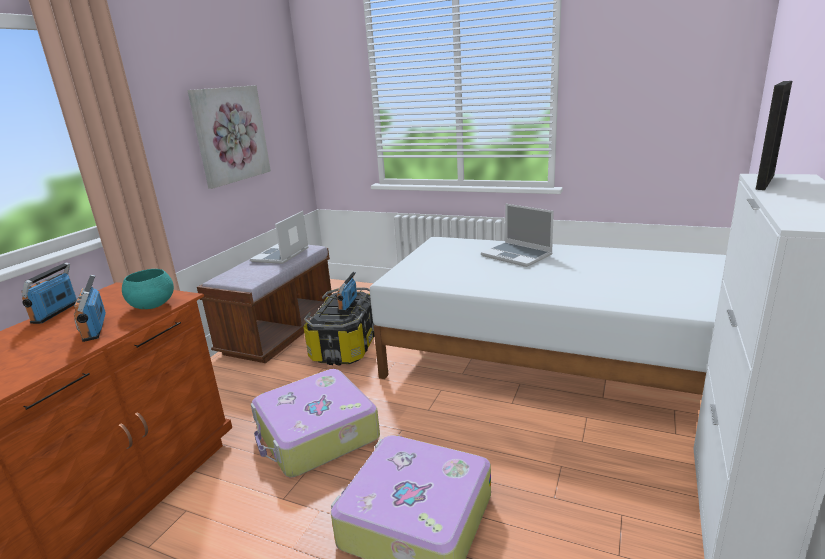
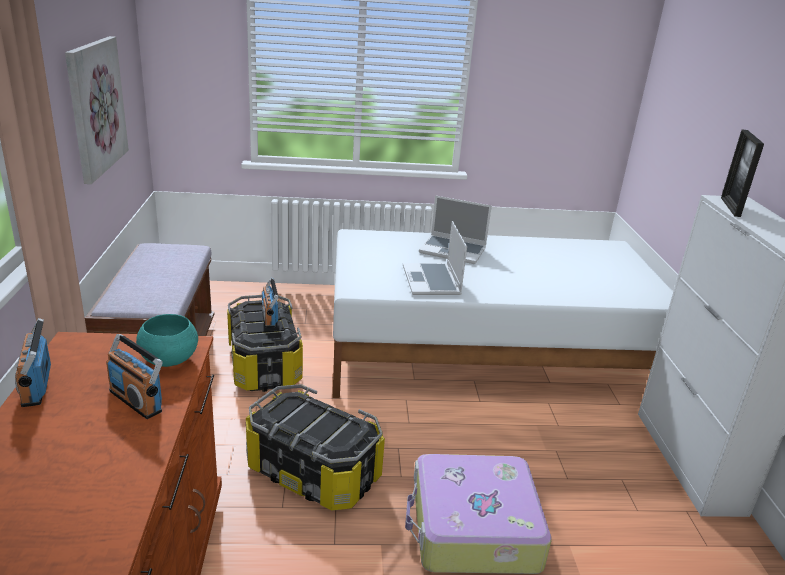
camera: 30 degrees left, 5 degrees up
(281, 255) = (165, 263): laptop -> laptop (432, 281)
(316, 434) = (314, 472): suitcase -> storage box

